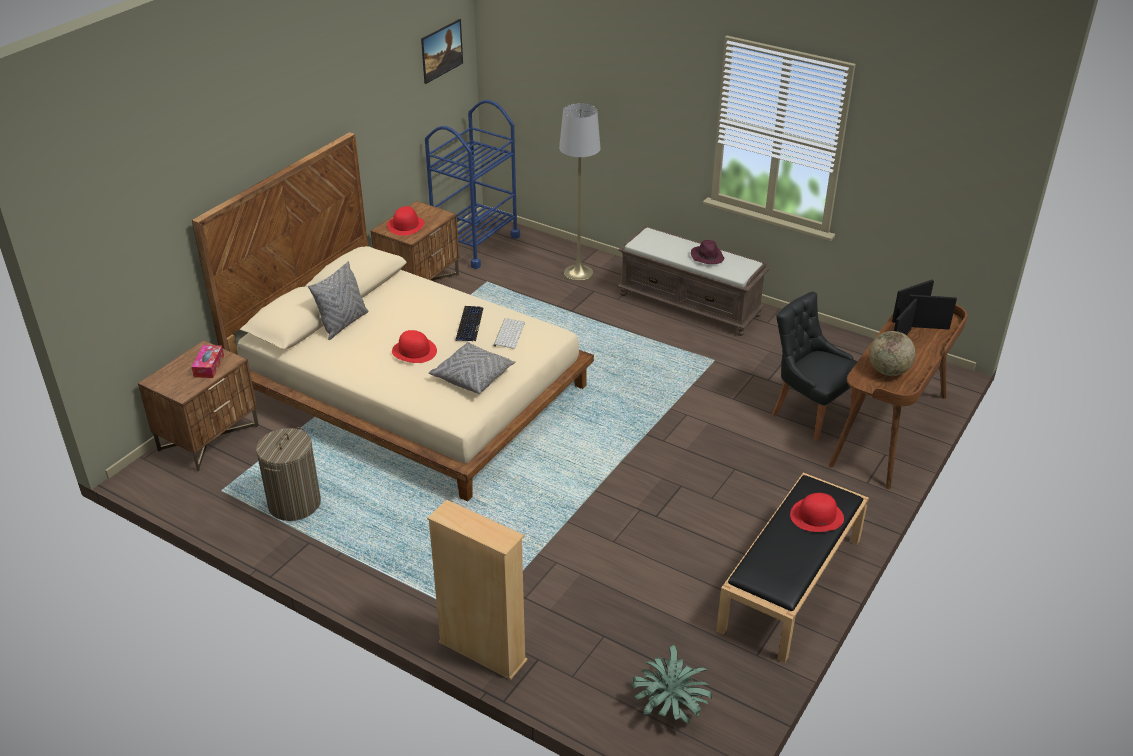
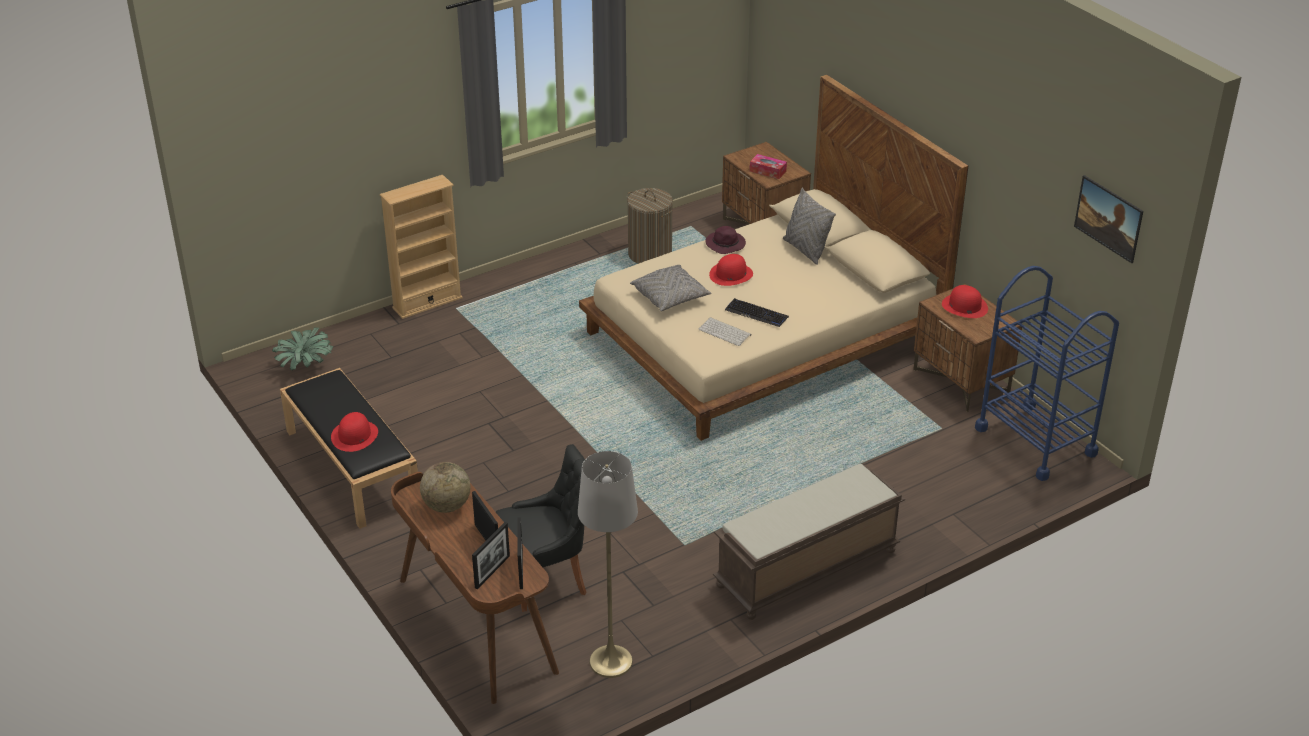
camera: 115 degrees right, 0 degrees up
(578, 273) = (926, 502): grey floor lamp -> grey floor lamp (611, 661)
(707, 257) = (796, 517): purple hat -> purple hat (726, 244)

